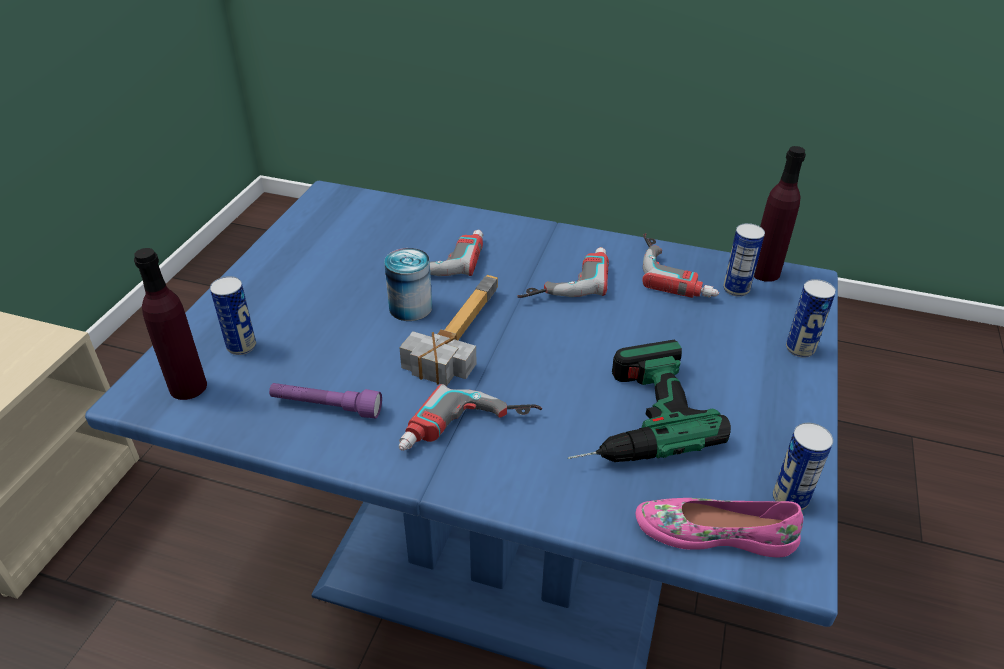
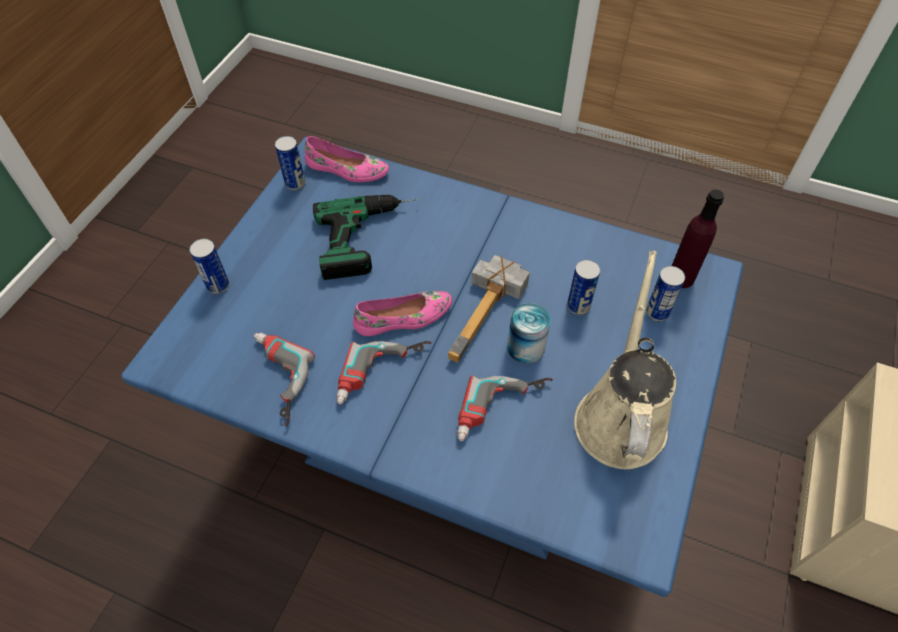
camera: 175 degrees left, 15 degrees up
(320, 261) = (620, 415): none -> beige watering can
(326, 407) = (576, 256): purple flashlight -> none
(469, 434) = (478, 232): power drill -> none
(555, 327) = (404, 318): none -> pink shoe
(736, 289) = (231, 353): can -> can (578, 306)
(764, 272) = (191, 373): purple bottle -> none

